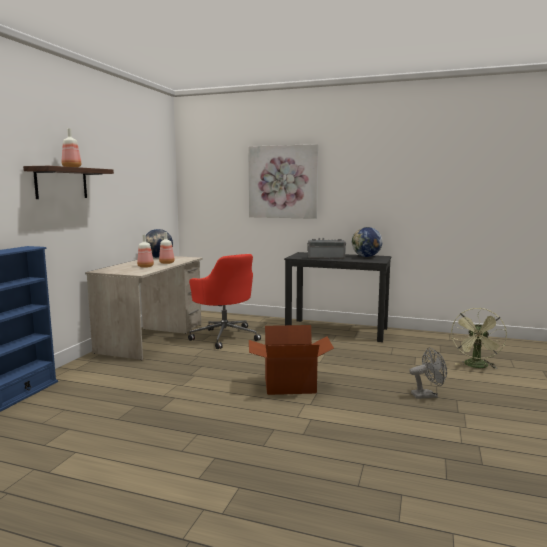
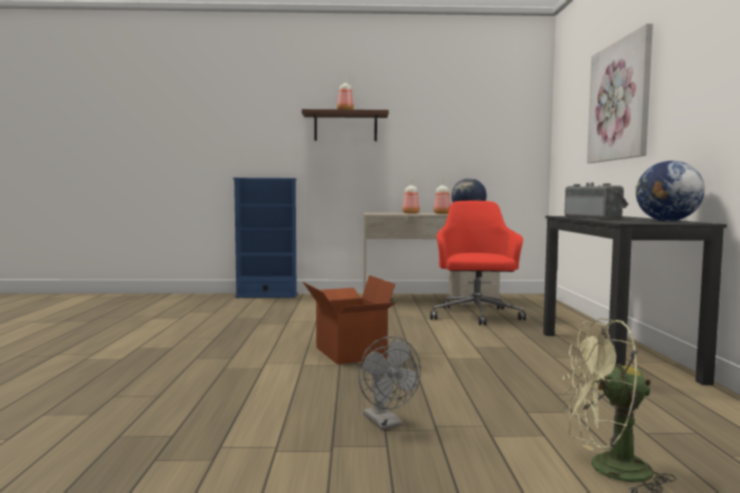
camera: 70 degrees right, 5 degrees down
(224, 336) = (475, 316): red office chair -> red office chair turned 150 degrees clockwise

